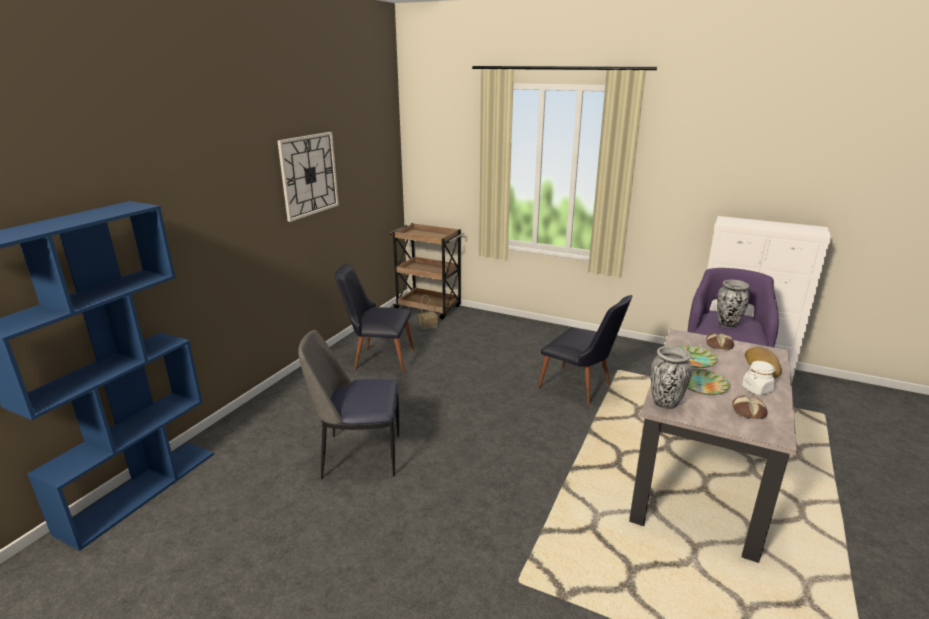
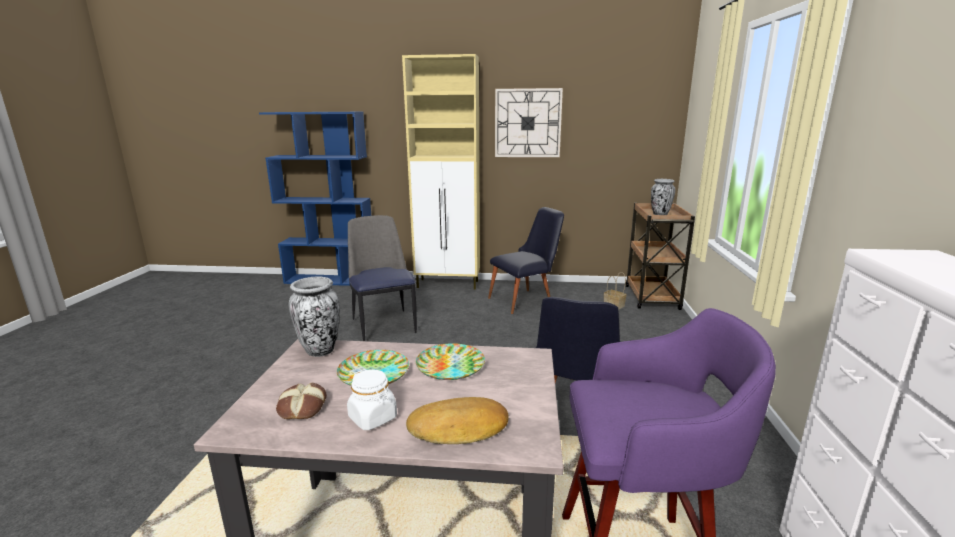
camera: 70 degrees right, 5 degrees down
(284, 392) = (448, 284): none -> beige cabinet
(378, 359) = (526, 300): black chair -> black chair turned 75 degrees clockwise
(719, 344) = (522, 387): bread -> none
(727, 324) = (629, 400): vase -> vase (660, 214)

